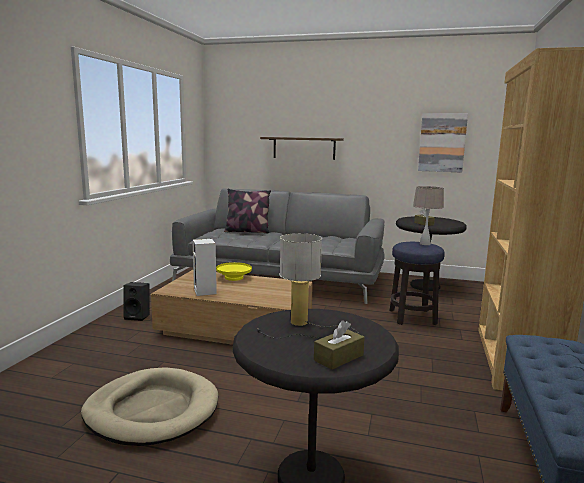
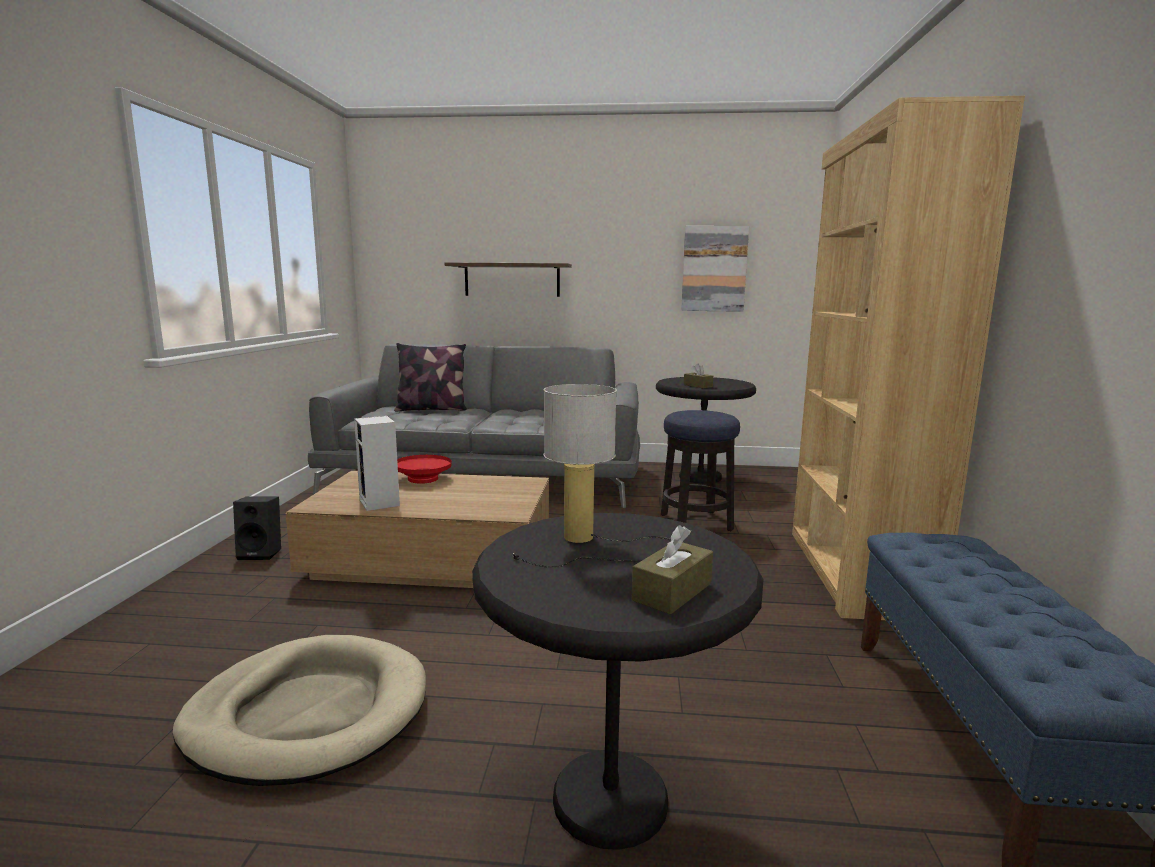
camera: 10 degrees left, 0 degrees up
(234, 278) = (423, 479): yellow bowl -> red bowl
(425, 244) = (710, 412): beige table lamp -> none

